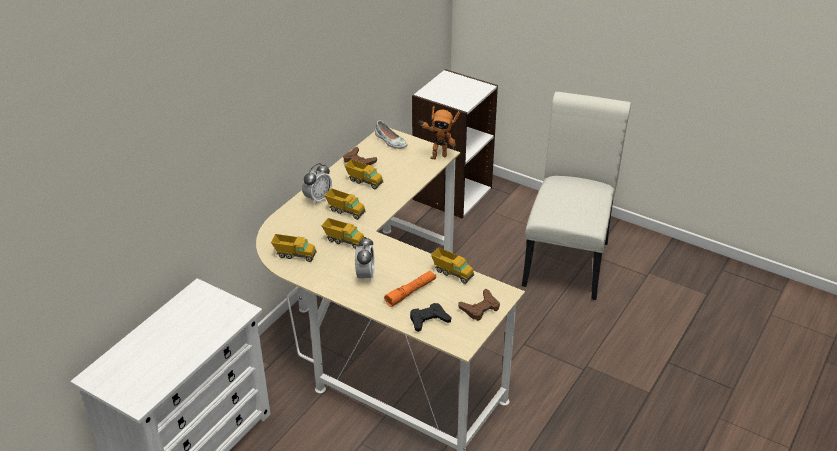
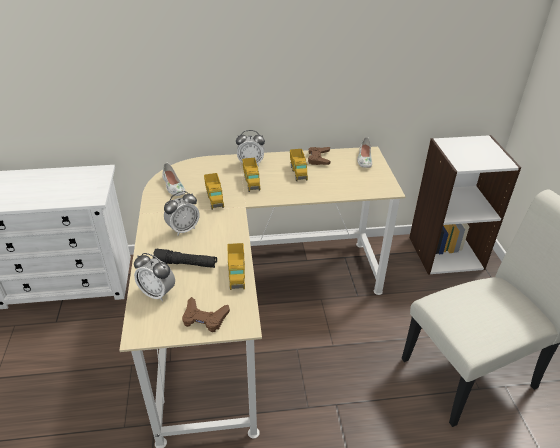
camera: 50 degrees right, 0 degrees up
(294, 255) = (173, 186): toy truck -> white shoe
(411, 292) = (186, 264): orange flashlight -> black flashlight
(428, 320) = (157, 293): black game controller -> alarm clock
(437, 156) = (381, 188): toy robot -> none

